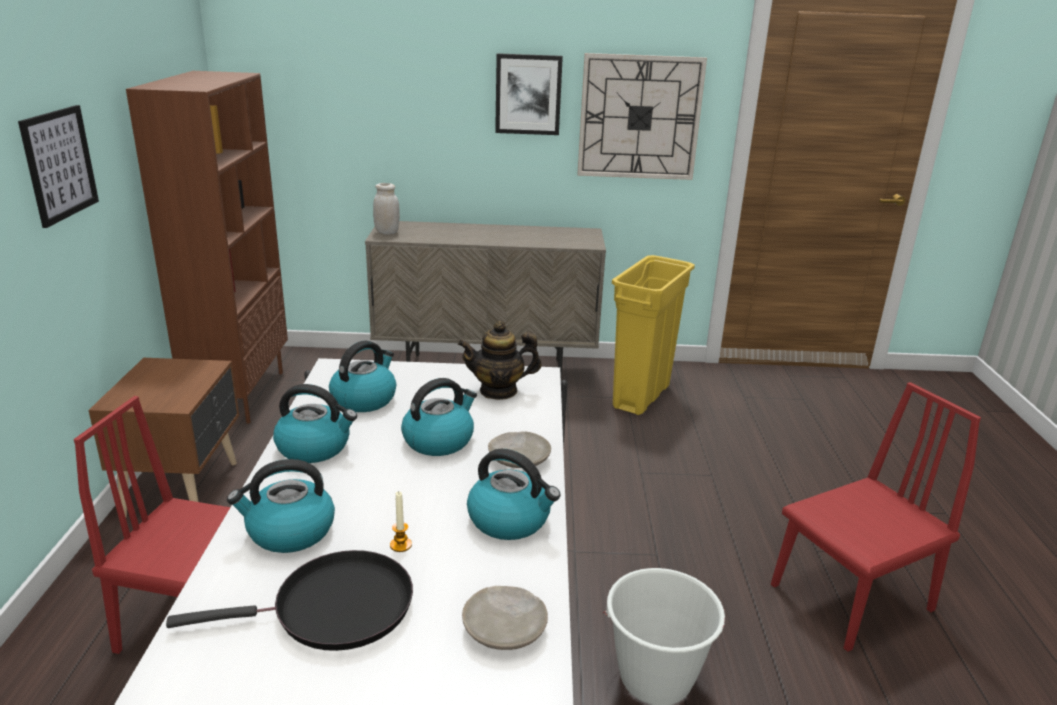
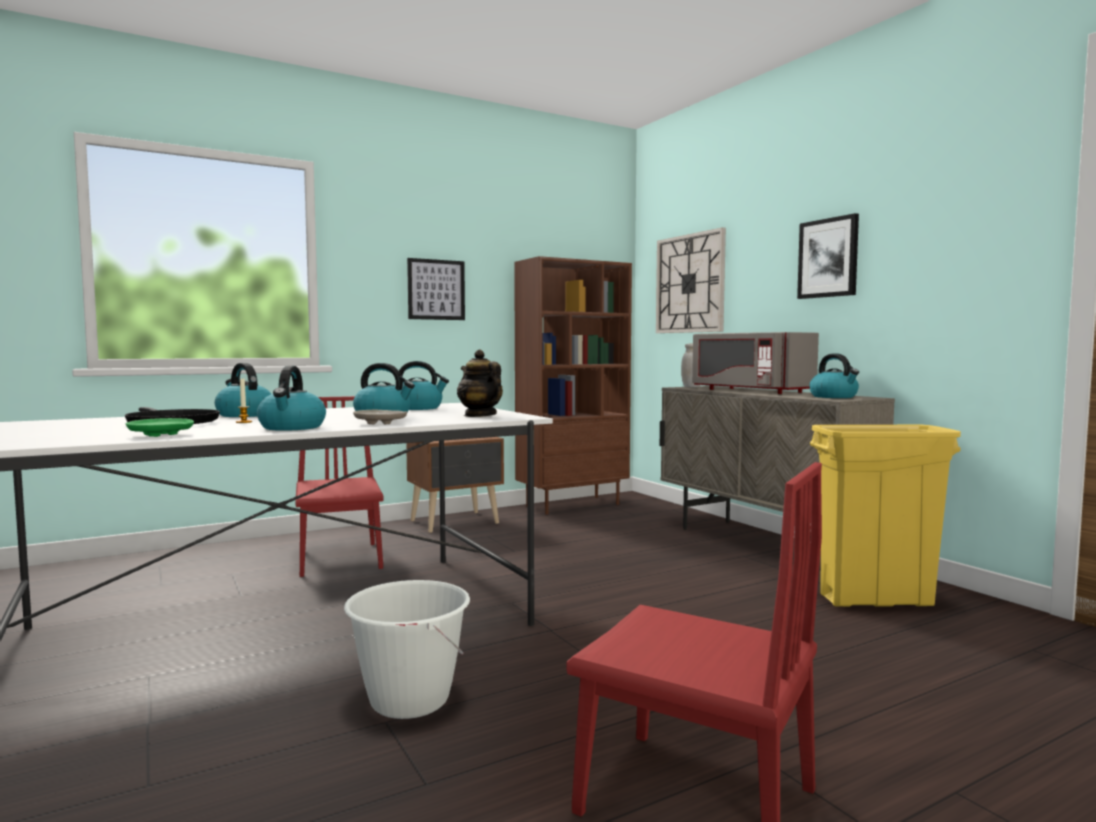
camera: 60 degrees right, 20 degrees down
(315, 447) = (343, 409): kettle -> kettle (834, 397)
(470, 234) = (749, 391): none -> grey microwave
(505, 628) = (161, 435): beige plate -> green plate
(639, 117) = (939, 265): wall clock -> wall clock (690, 283)

